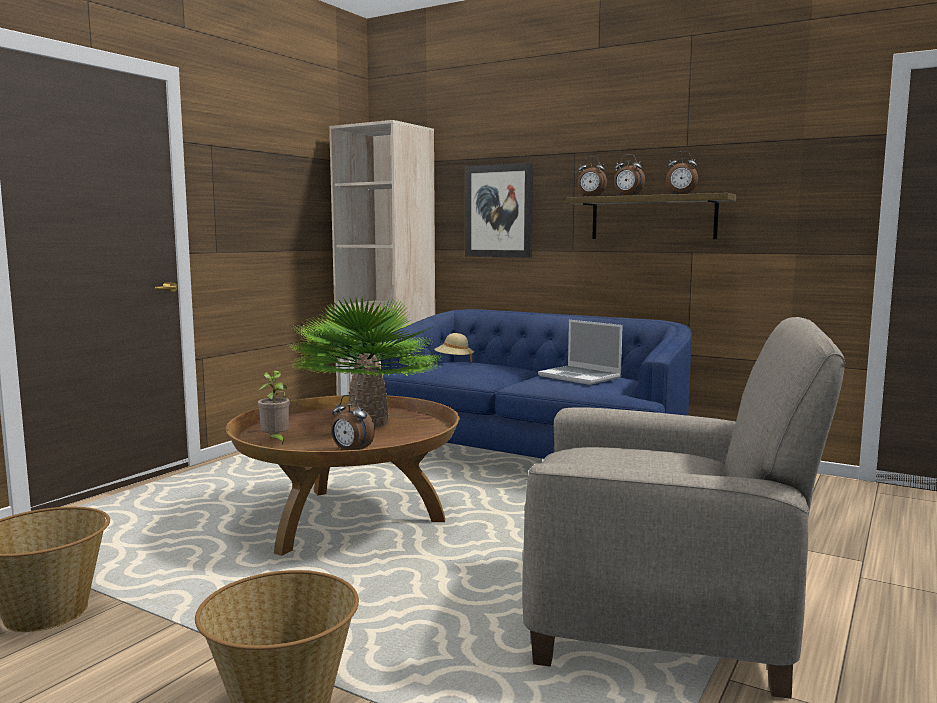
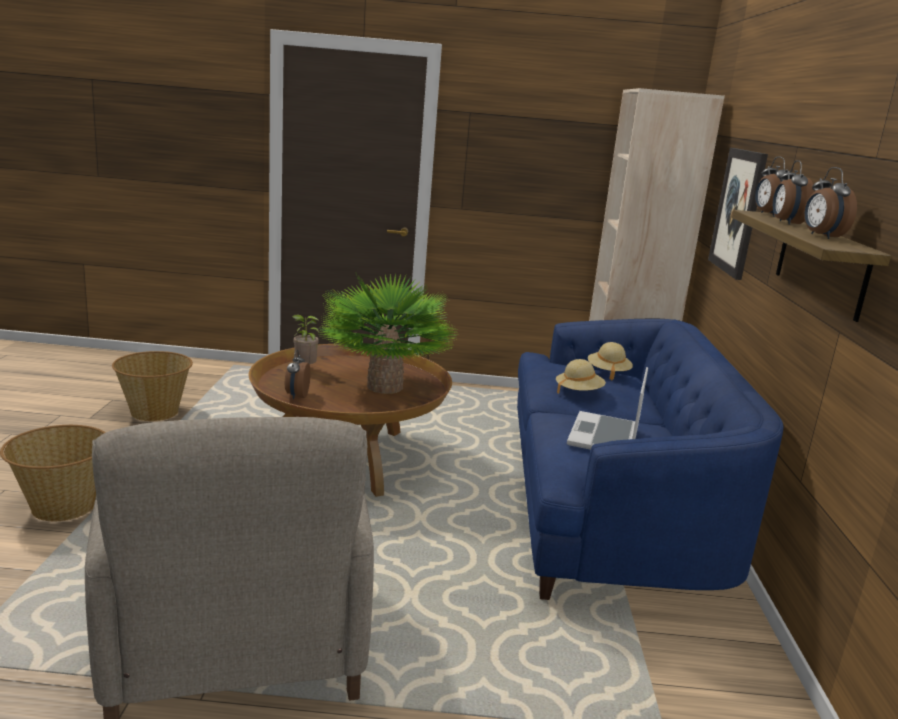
camera: 60 degrees right, 10 degrees up
(484, 371) = (578, 392): none -> beige hat

